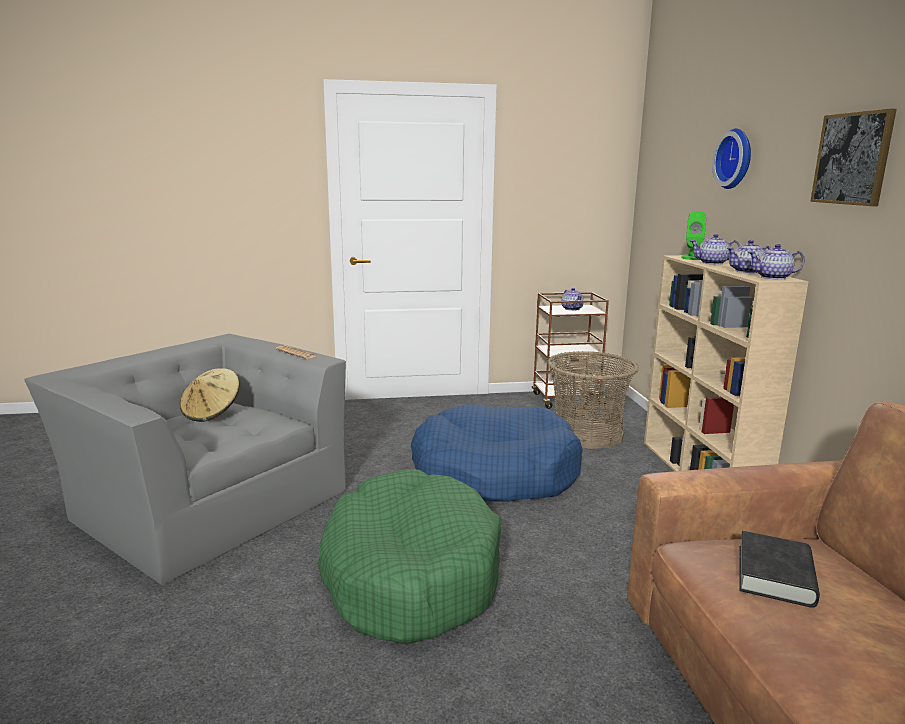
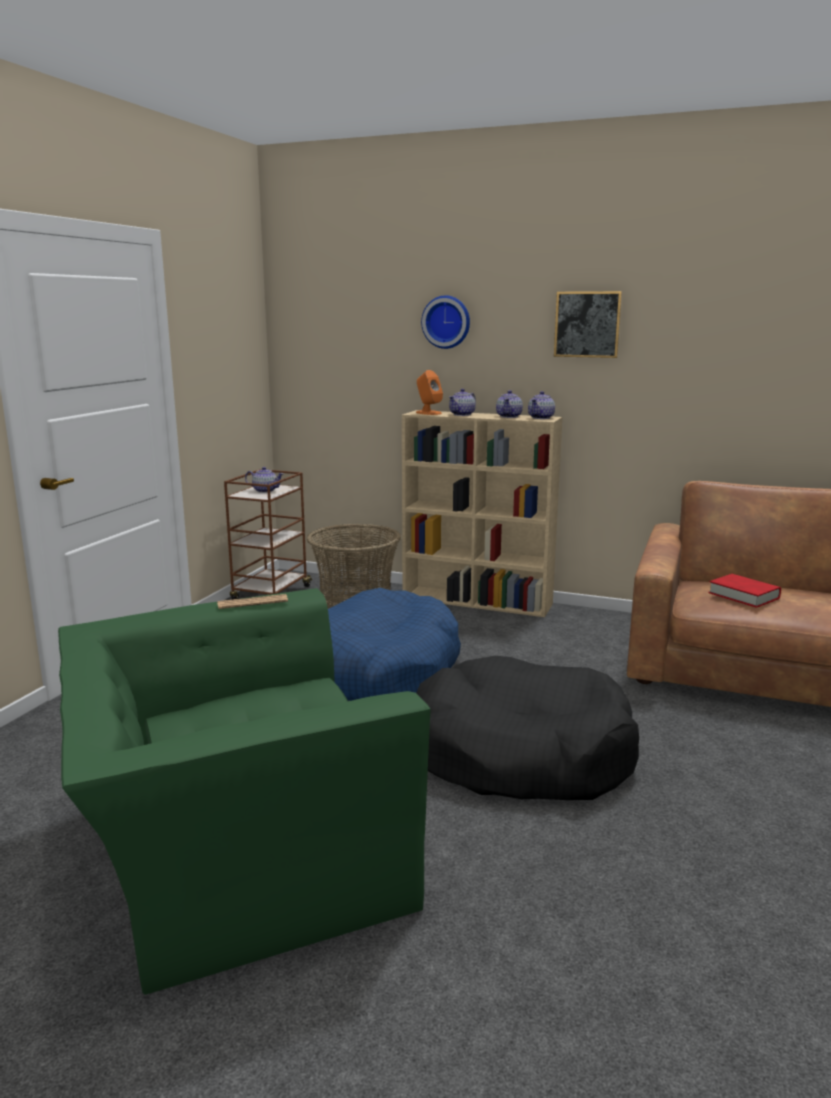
camera: 60 degrees left, 0 degrees up
(206, 501) = (236, 851): grey armchair -> green armchair
(212, 412) = (203, 726): beige hat -> none
(409, 573) = (520, 754): green dog bed -> black dog bed
(692, 257) = (428, 413): green speaker -> orange speaker
(775, 575) = (743, 595): black book -> red book

